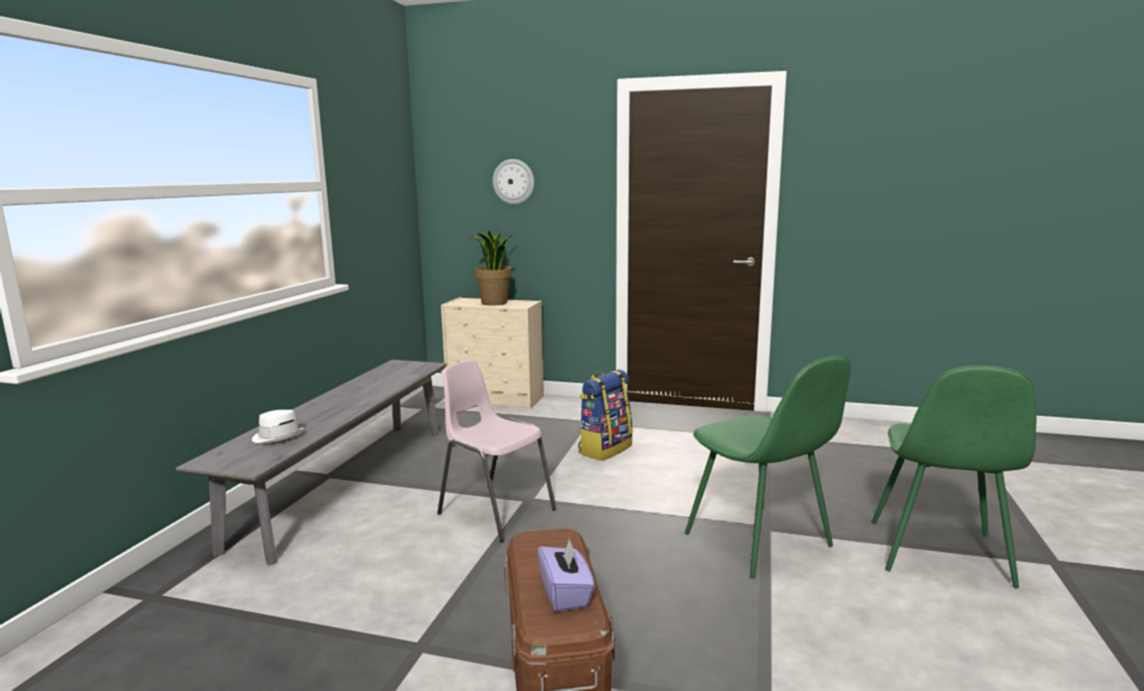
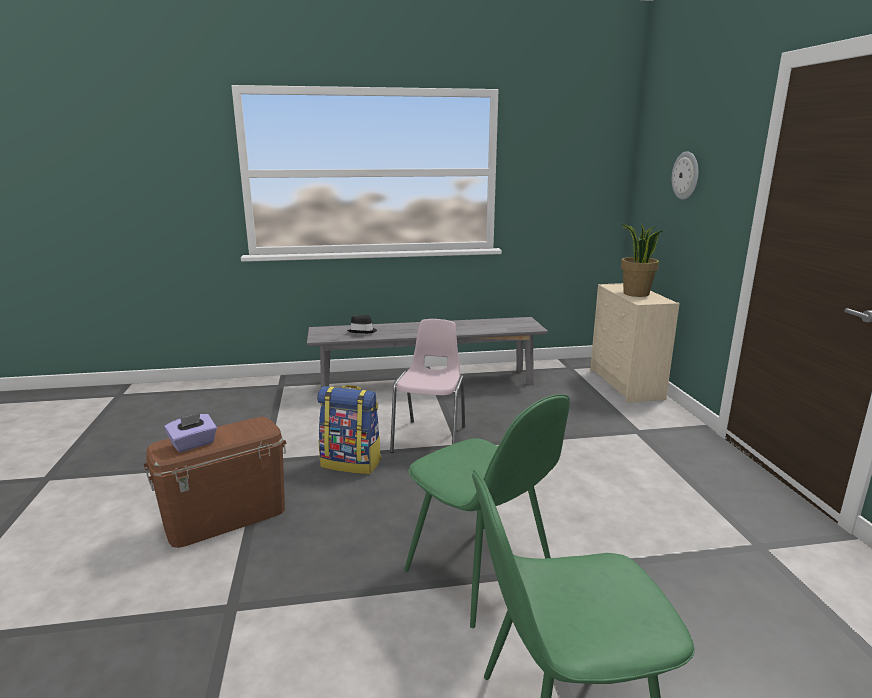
camera: 65 degrees right, 5 degrees up
(278, 436) = (362, 331): white hat -> black hat
(605, 449) = (588, 454): backpack -> backpack (352, 463)
(760, 542) = (481, 574): green chair -> green chair turned 75 degrees counterclockwise

